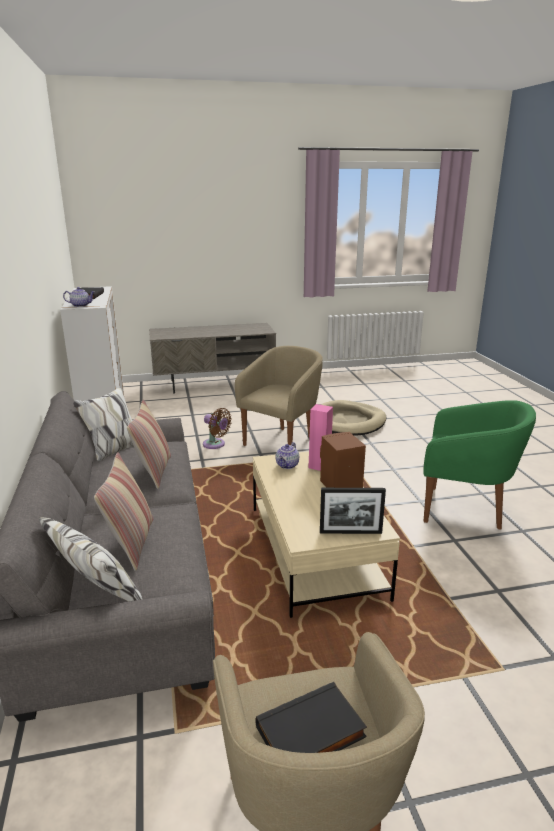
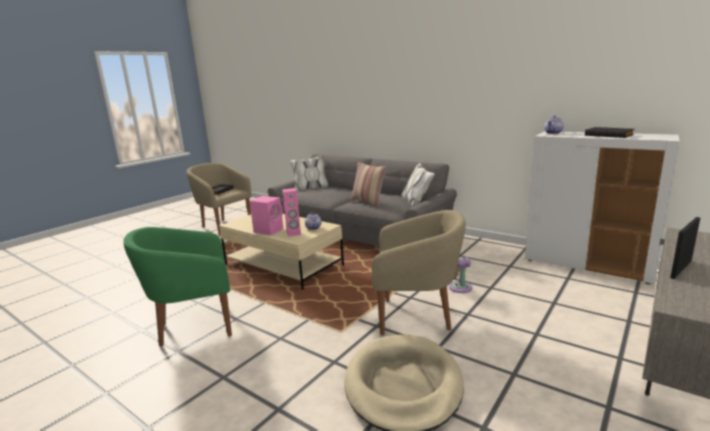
camera: 140 degrees right, 5 degrees down
(131, 543) = (322, 190): pillow -> none
(282, 441) = (417, 317): beige armchair -> beige armchair turned 75 degrees counterclockwise
(339, 486) = (269, 230): brown speaker -> pink speaker
(350, 532) = (244, 220): picture frame -> picture frame (681, 269)

